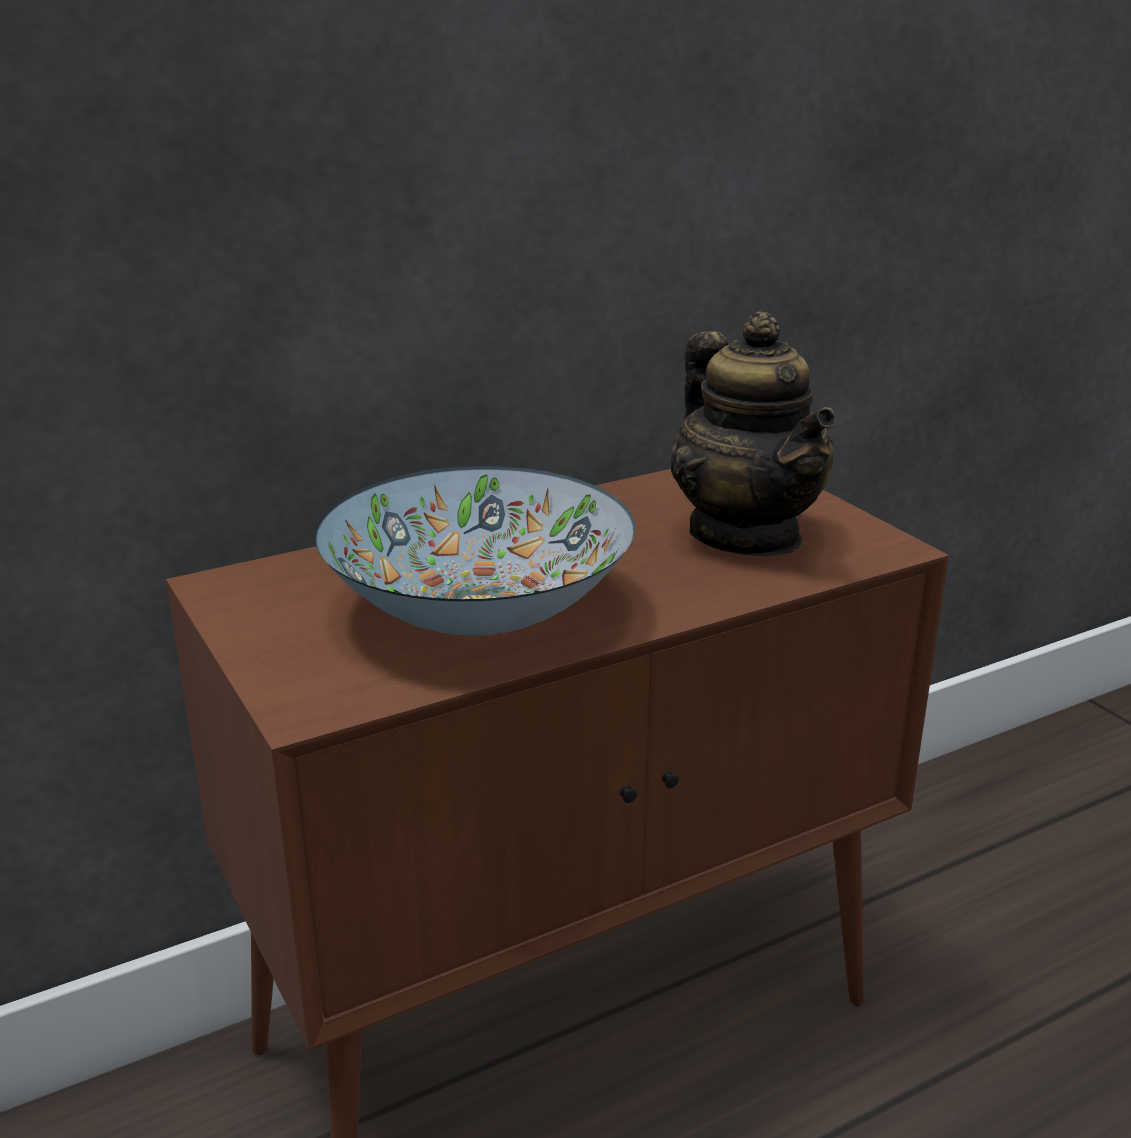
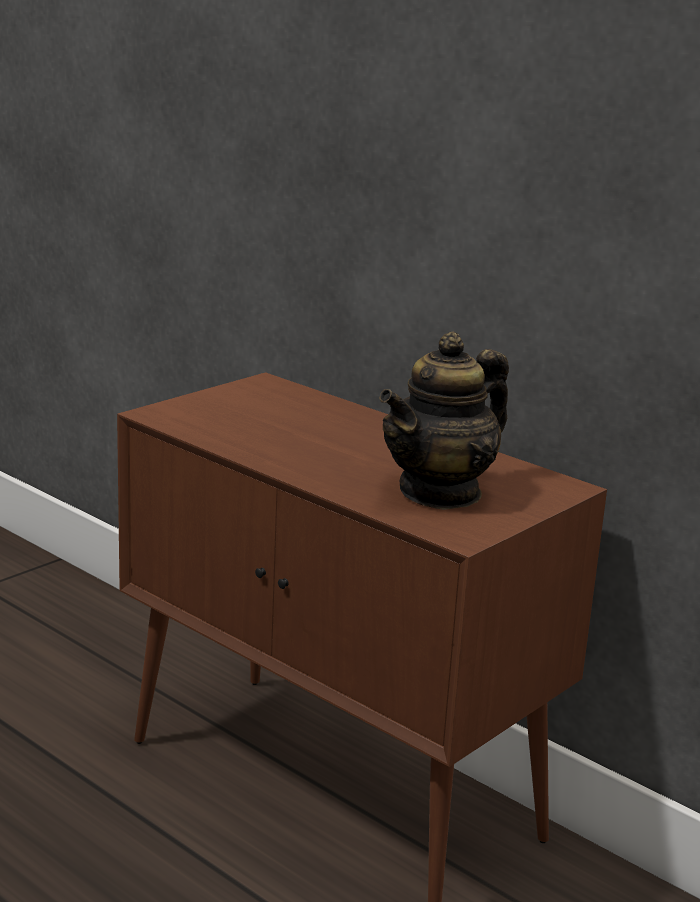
camera: 70 degrees right, 5 degrees down
(478, 612) = (273, 434): bowl -> none

